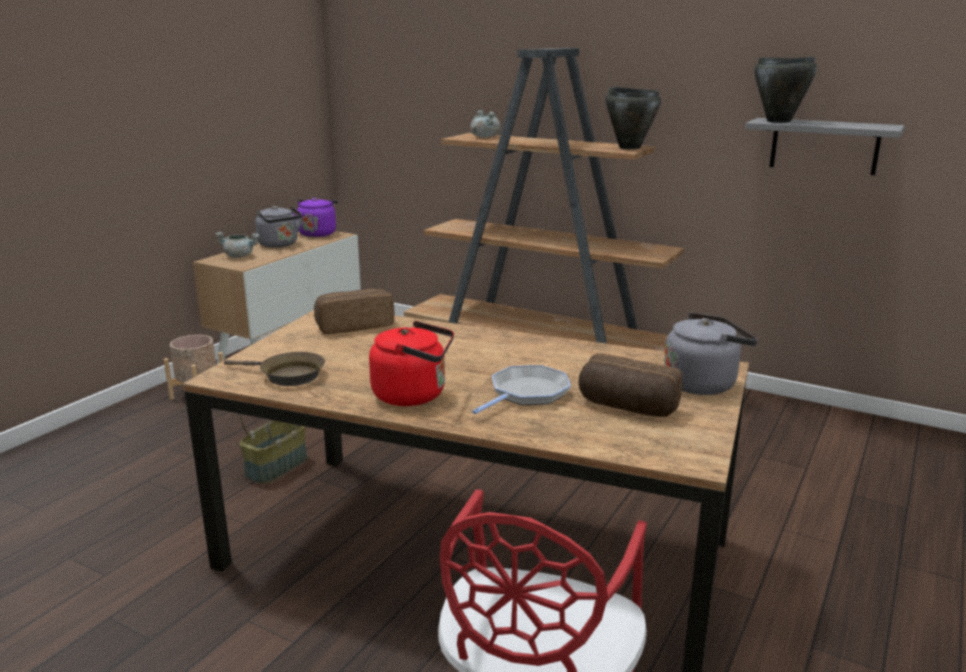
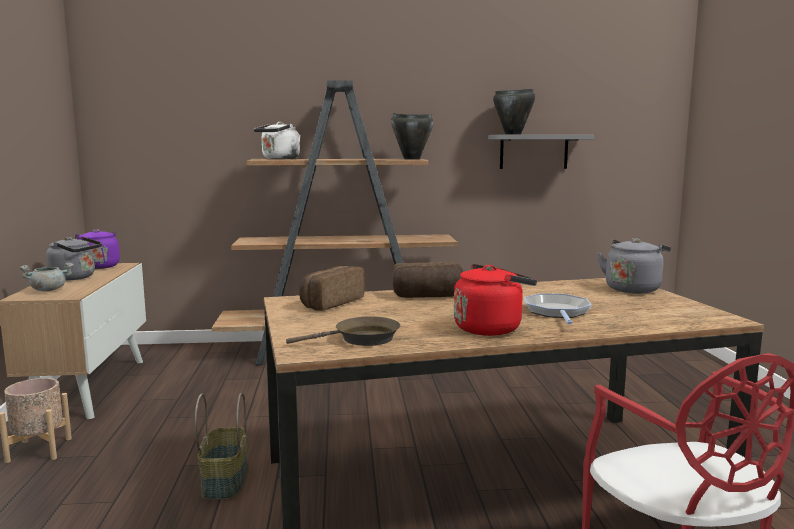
camera: 35 degrees left, 10 degrees down
(484, 137) = (279, 159): grey cooking pot -> white kettle
(626, 407) = (628, 306): bread -> bread (428, 296)

